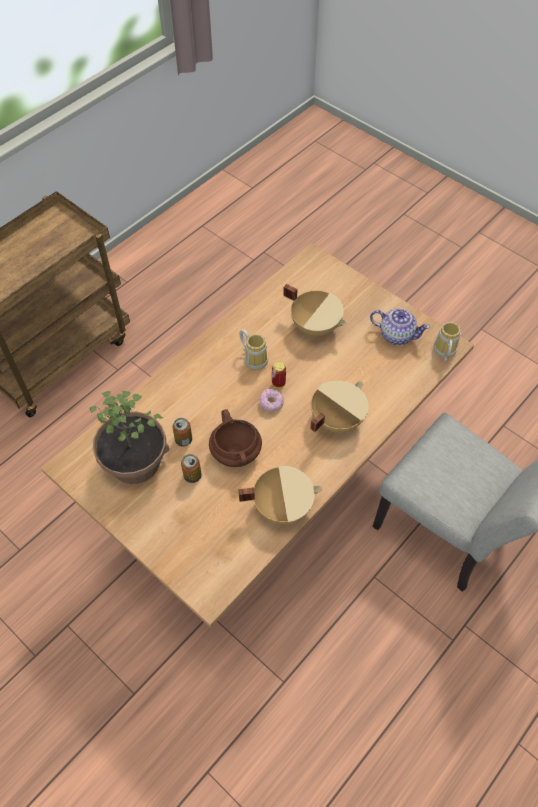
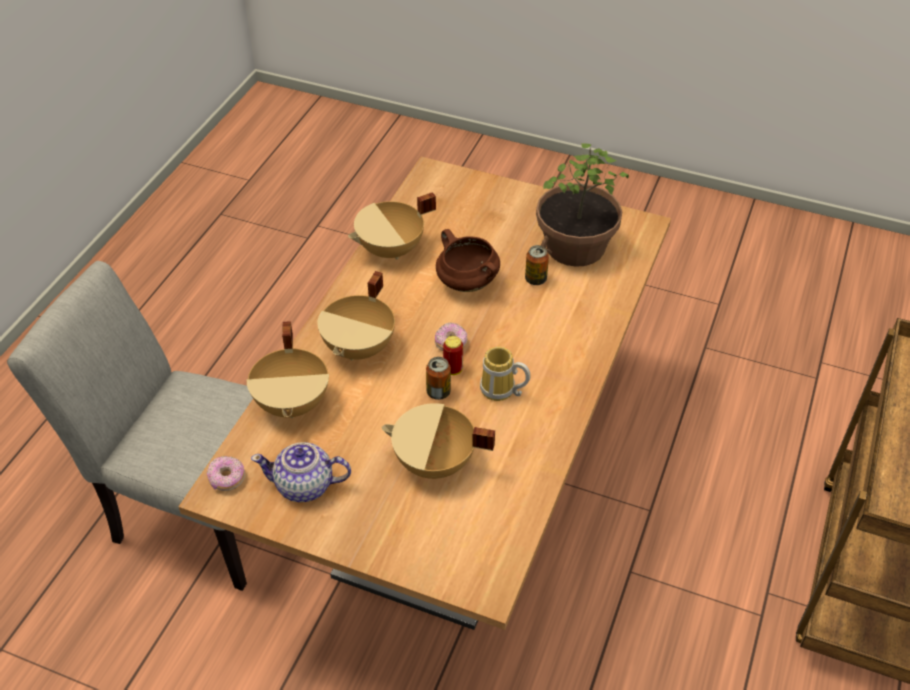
camera: 160 degrees right, 10 degrees down
(192, 476) = (504, 251): can -> can (438, 392)
(392, 390) = (293, 403): none -> beige cooking pot
(443, 352) = (227, 479): mug -> donut

